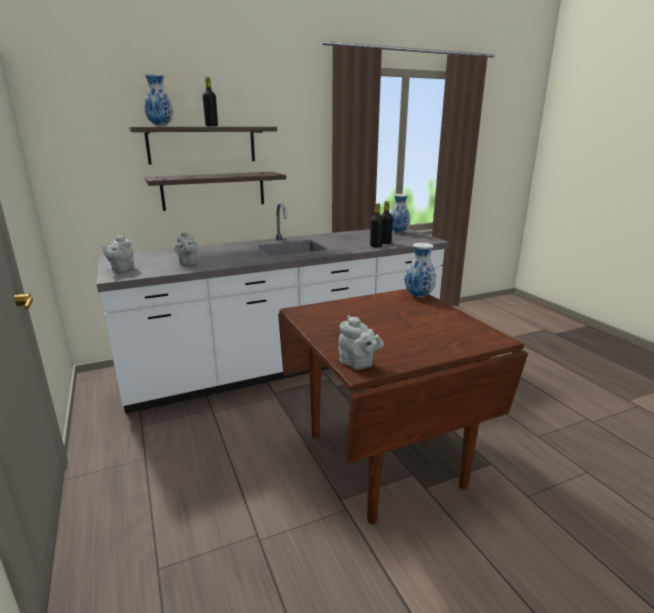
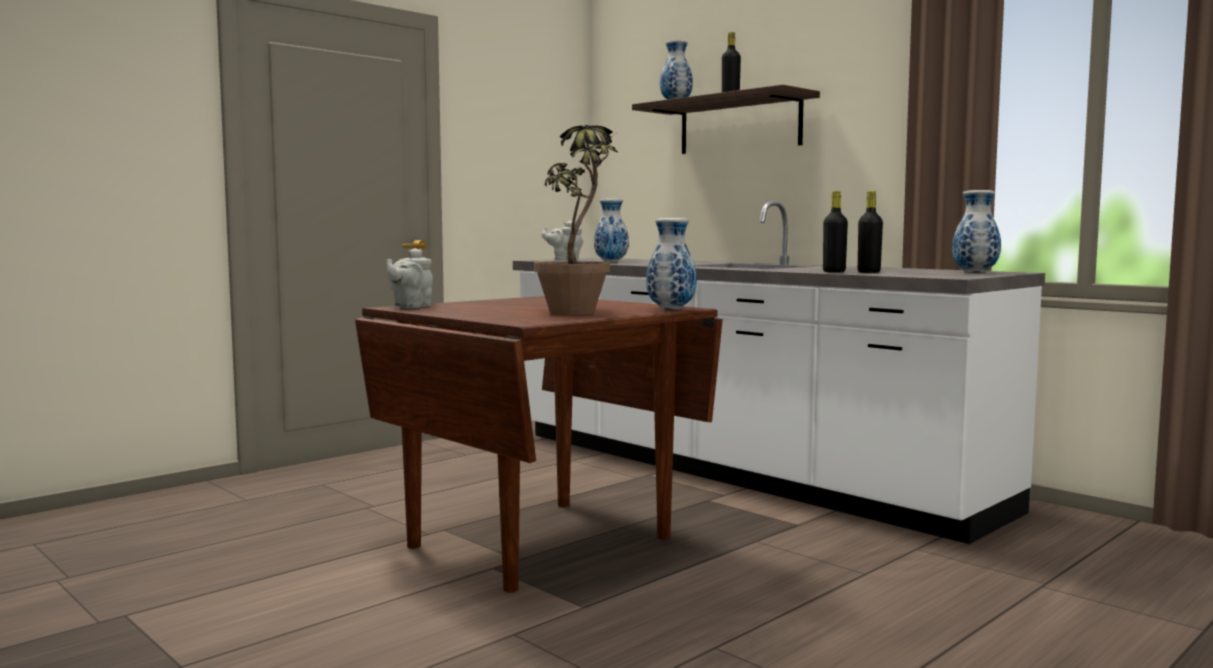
camera: 70 degrees right, 15 degrees down
(188, 263) = (611, 262): grey teapot -> vase
(214, 190) = (747, 189): shelf -> none
(421, 316) = (580, 311): none -> potted plant

